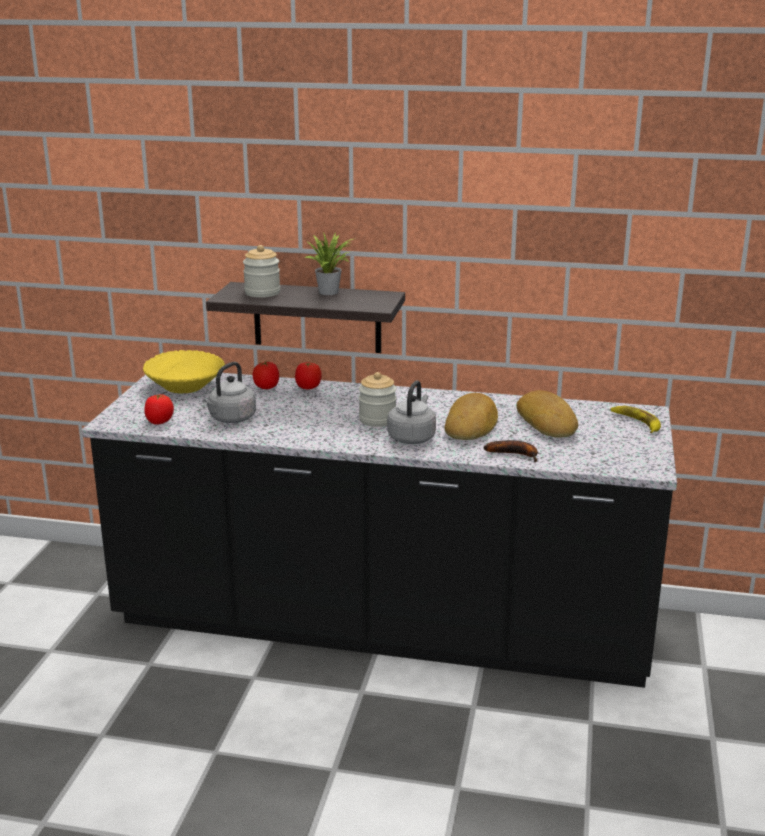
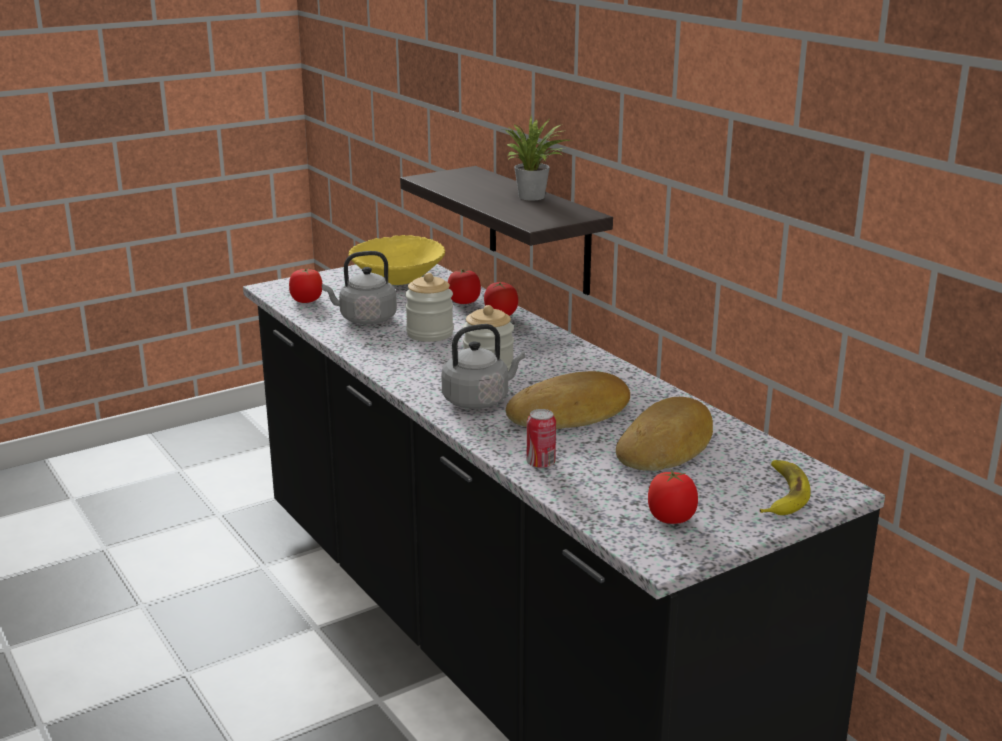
camera: 45 degrees right, 0 degrees up
(262, 293) = (469, 182): jar -> jar (430, 334)
(515, 454) = (540, 463): banana -> can
(621, 452) = (671, 519): none -> tomato

